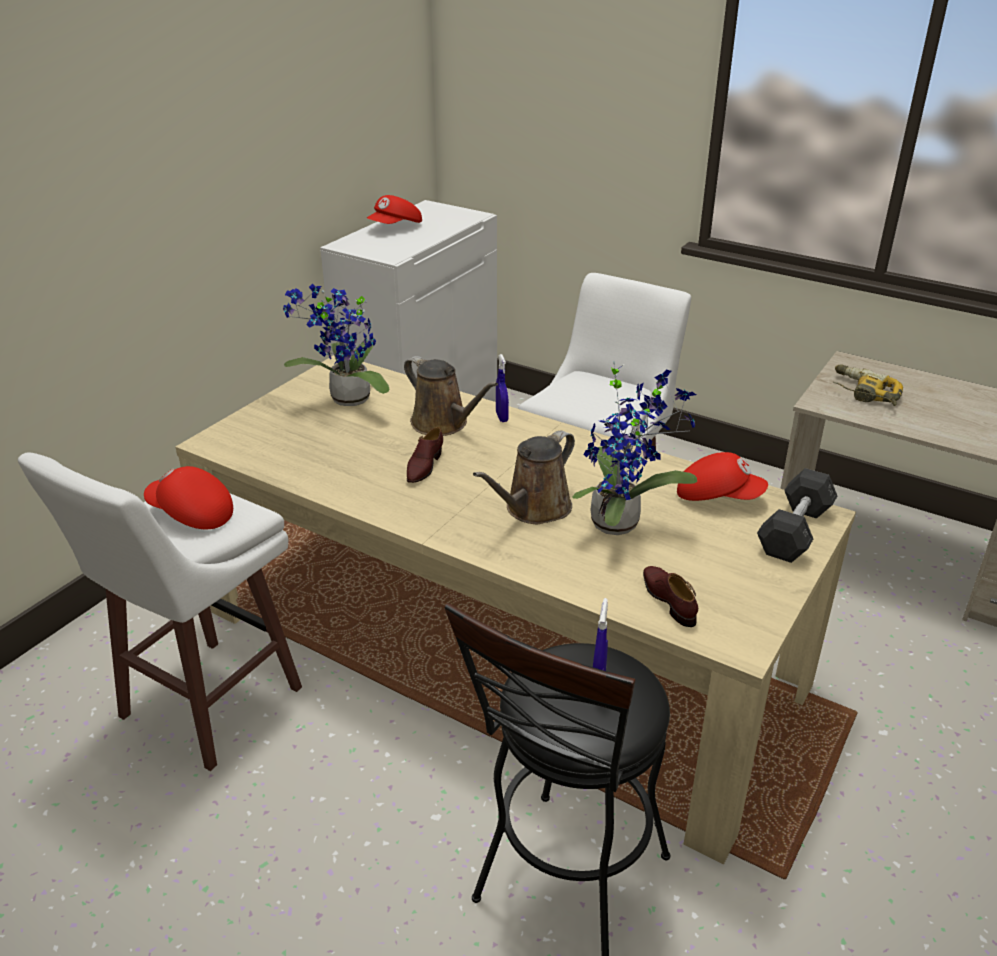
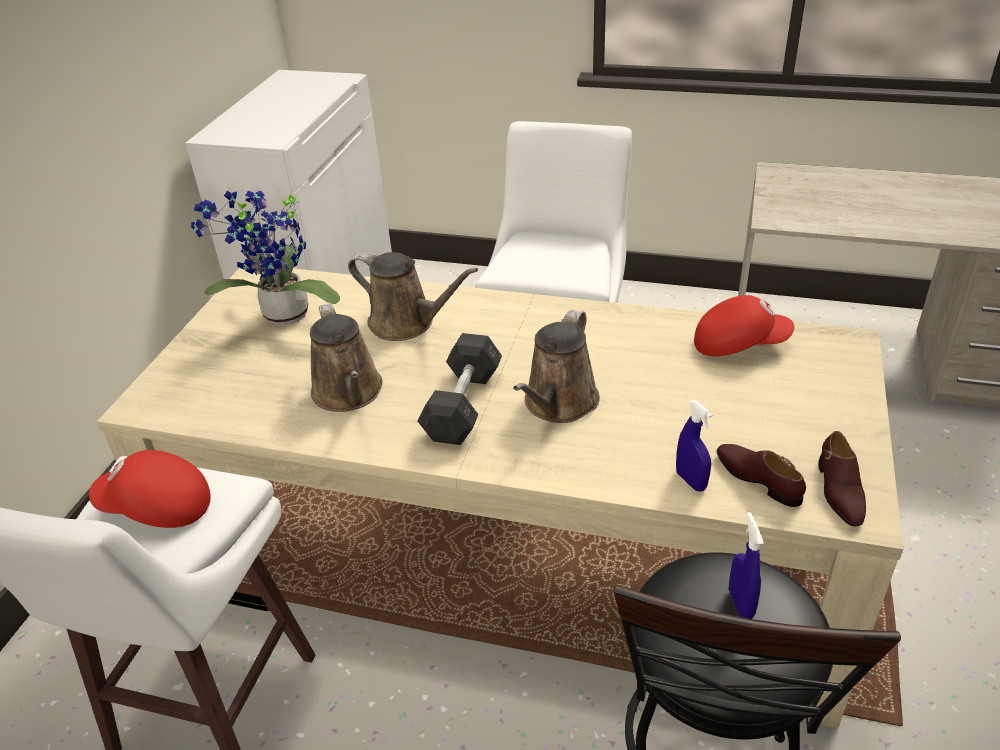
camera: 15 degrees left, 5 degrees up
(370, 466) = (349, 393): none -> brown watering can
(395, 227) = (262, 105): red cap -> none
(424, 466) = (410, 380): brown shoe -> brown shoe (839, 491)
(502, 417) = (467, 301): blue spray bottle -> blue spray bottle (691, 481)
(621, 522) = (658, 397): potted plant -> none
(794, 531) = (835, 366): grey dumbbell -> grey dumbbell (463, 405)
(863, 393) = (807, 201): power drill -> none

